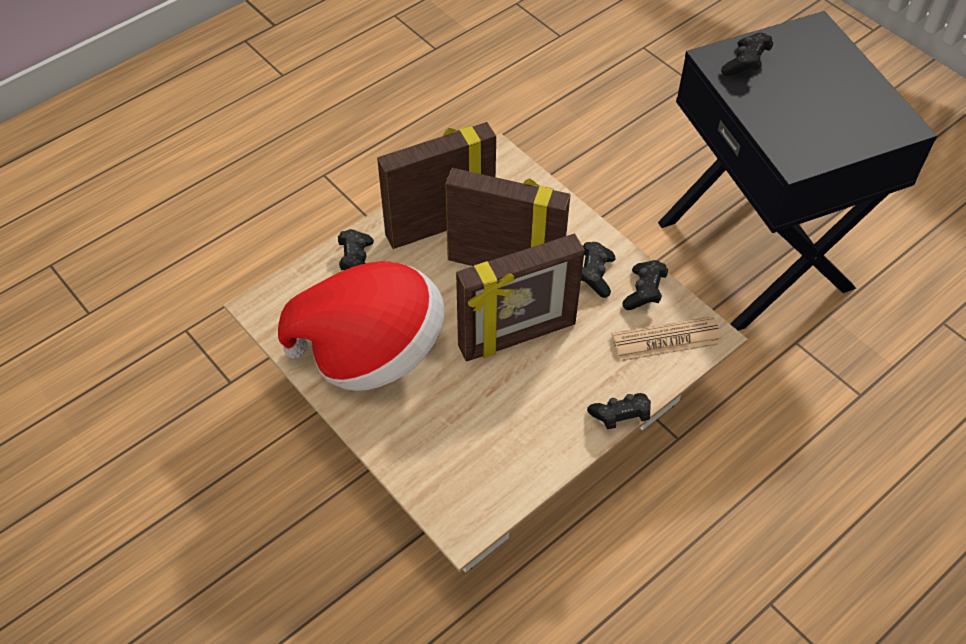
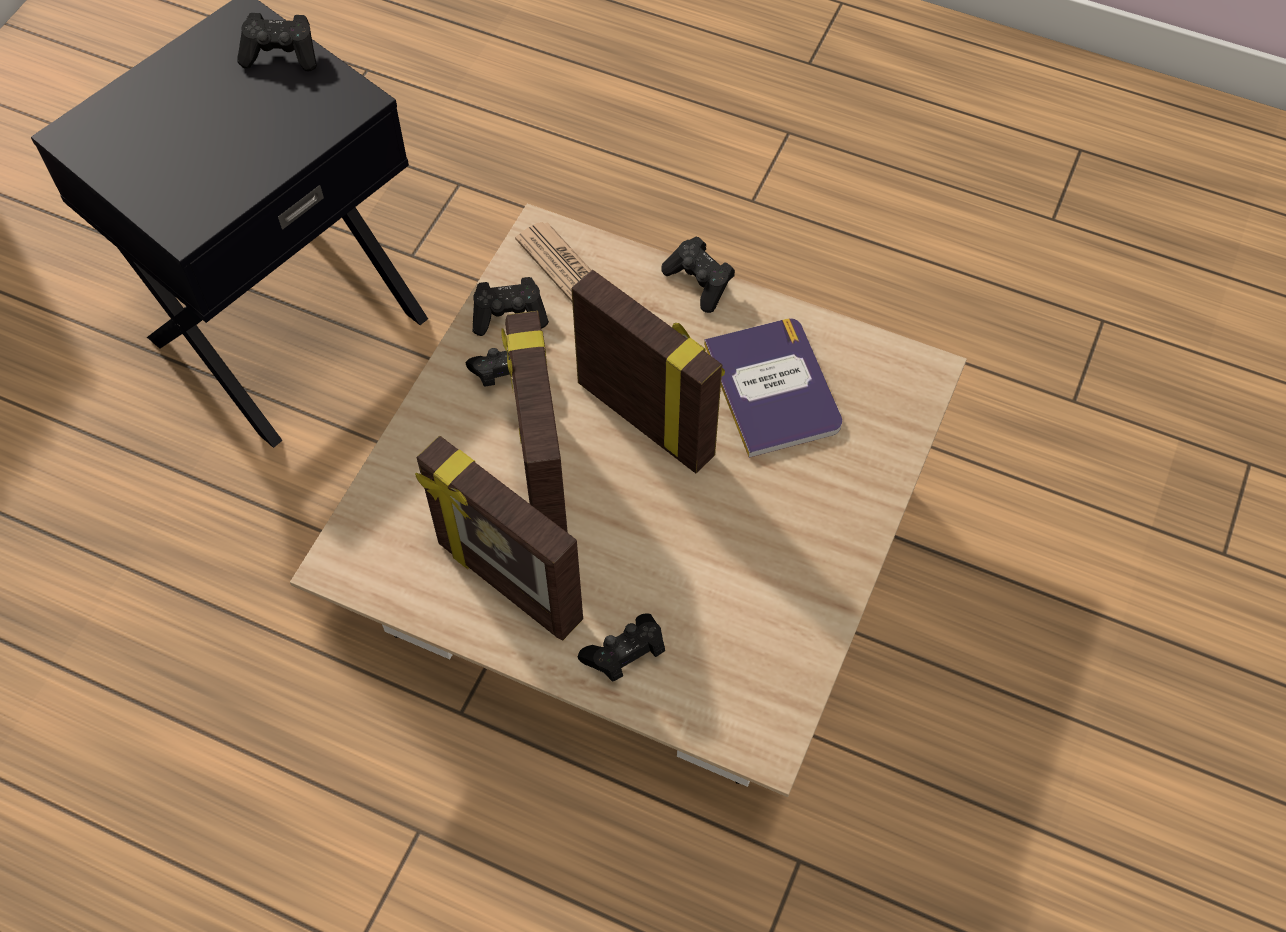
camera: 115 degrees left, 5 degrees up
(371, 349) = (755, 568): hat -> none
(502, 422) = (773, 387): none -> book
(745, 64) = (184, 190): black game controller -> black game controller (282, 55)

